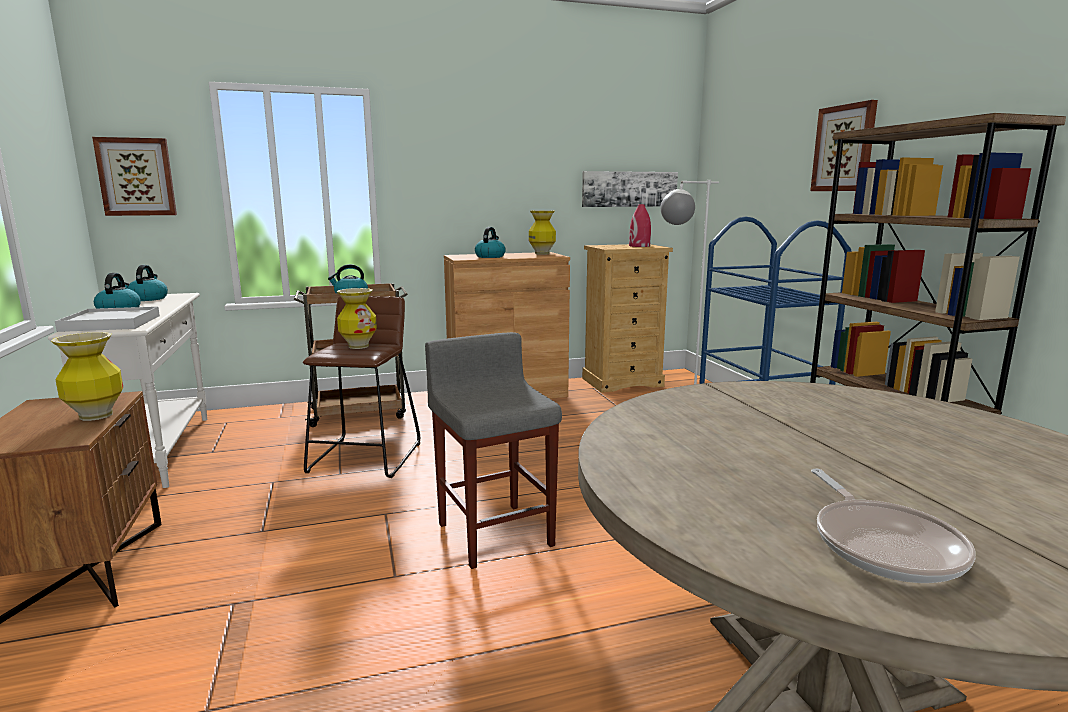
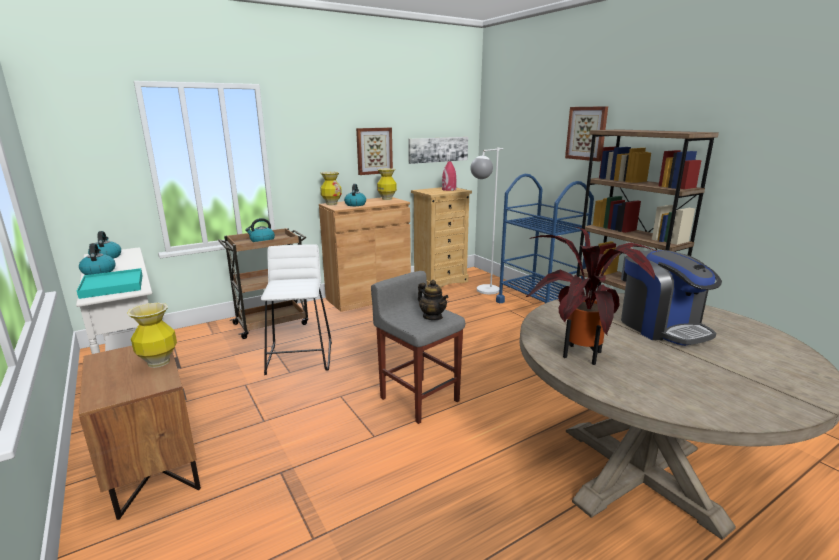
camera: 15 degrees left, 5 degrees up
(111, 323) = (112, 286): white tray -> turquoise tray
(136, 177) = (78, 159): picture -> picture (374, 151)
(358, 346) = (293, 282): vase -> vase (331, 204)
(366, 457) = (300, 357): brown stool -> white stool
(511, 400) = (432, 317): none -> teapot
(665, 460) = (578, 356): none -> potted plant
(873, 436) = (662, 327): none -> coffee machine
(883, 545) = (704, 390): frying pan -> none

